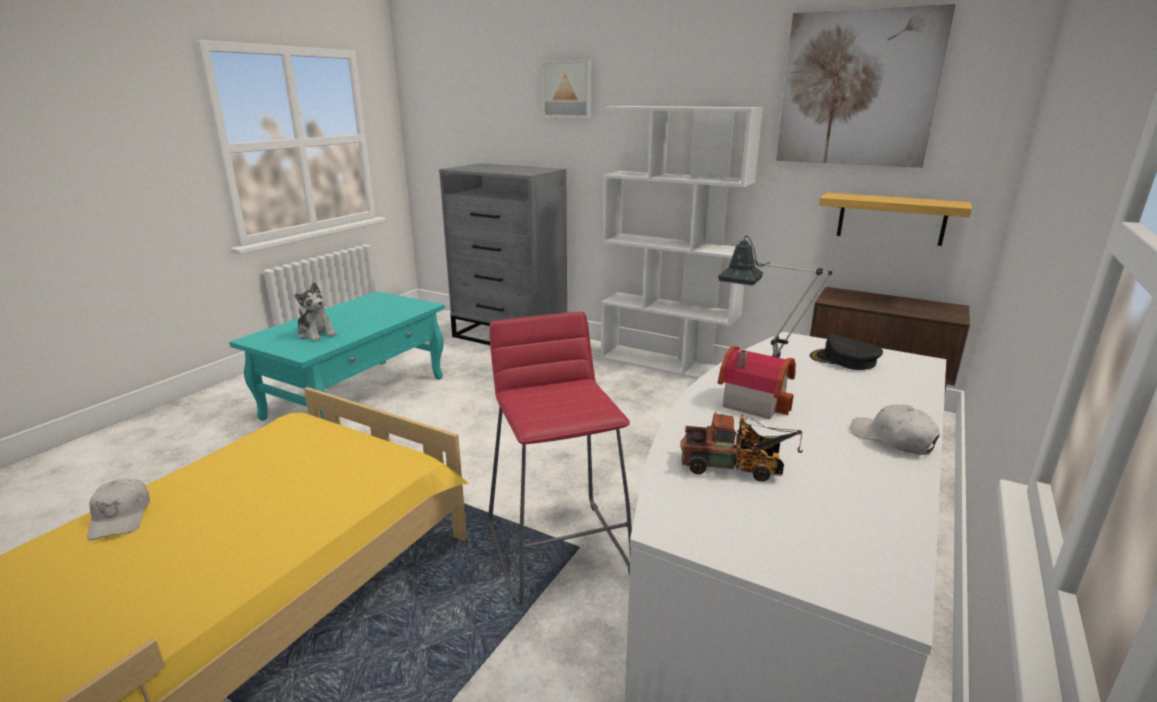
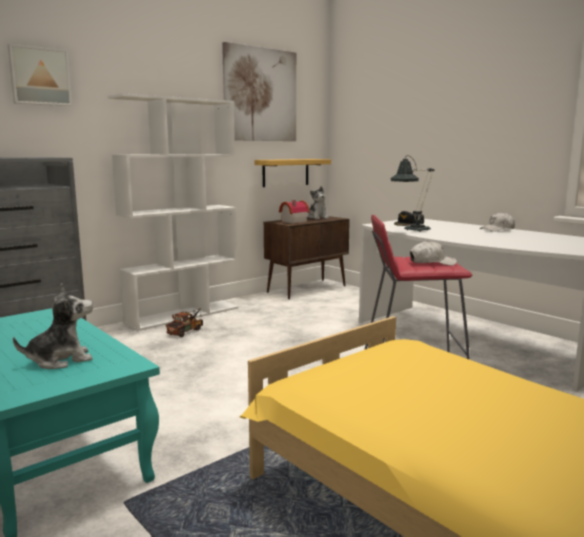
camera: 70 degrees left, 10 degrees down
(121, 517) = (482, 454): white cap -> white cap (432, 263)
(738, 467) = (526, 242): toy truck -> toy truck (187, 331)
(753, 401) = (455, 235): toy house -> toy house (292, 221)
(929, 306) = (317, 217): none -> plush toy

